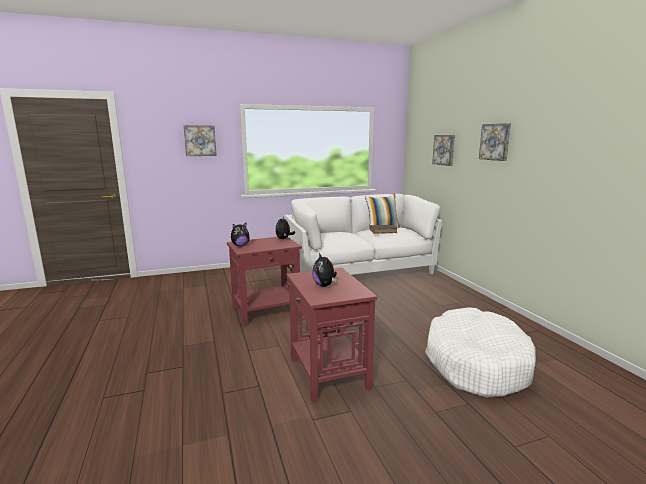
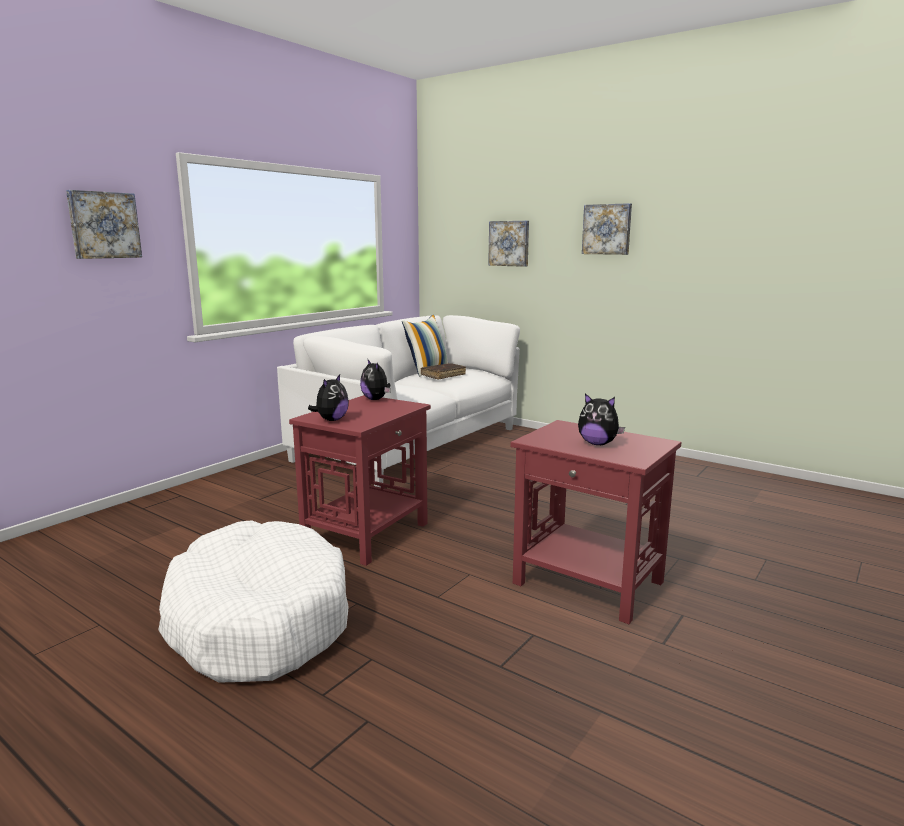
camera: 35 degrees left, 0 degrees up
(475, 363) = (709, 516): white dog bed -> white dog bed (258, 620)

